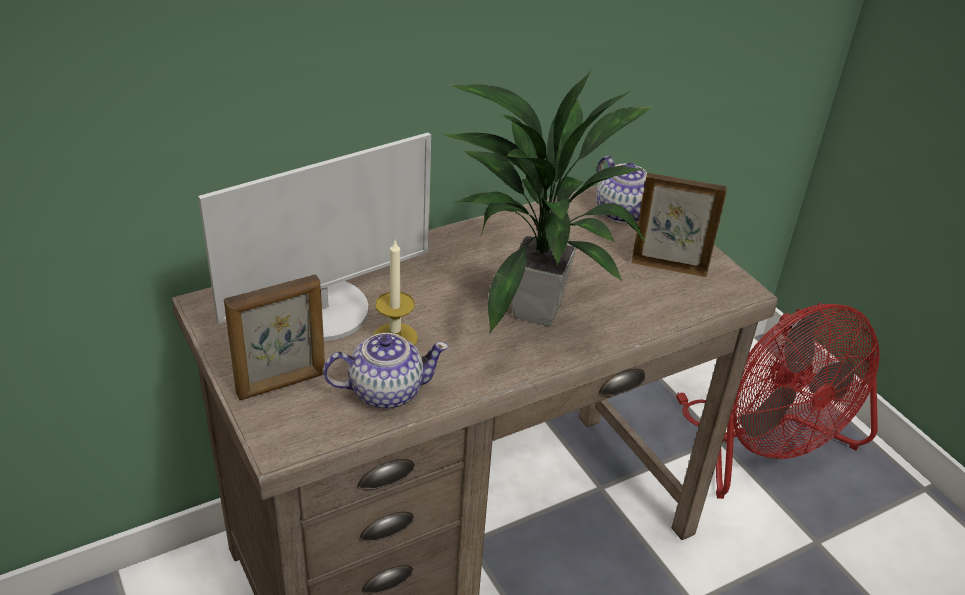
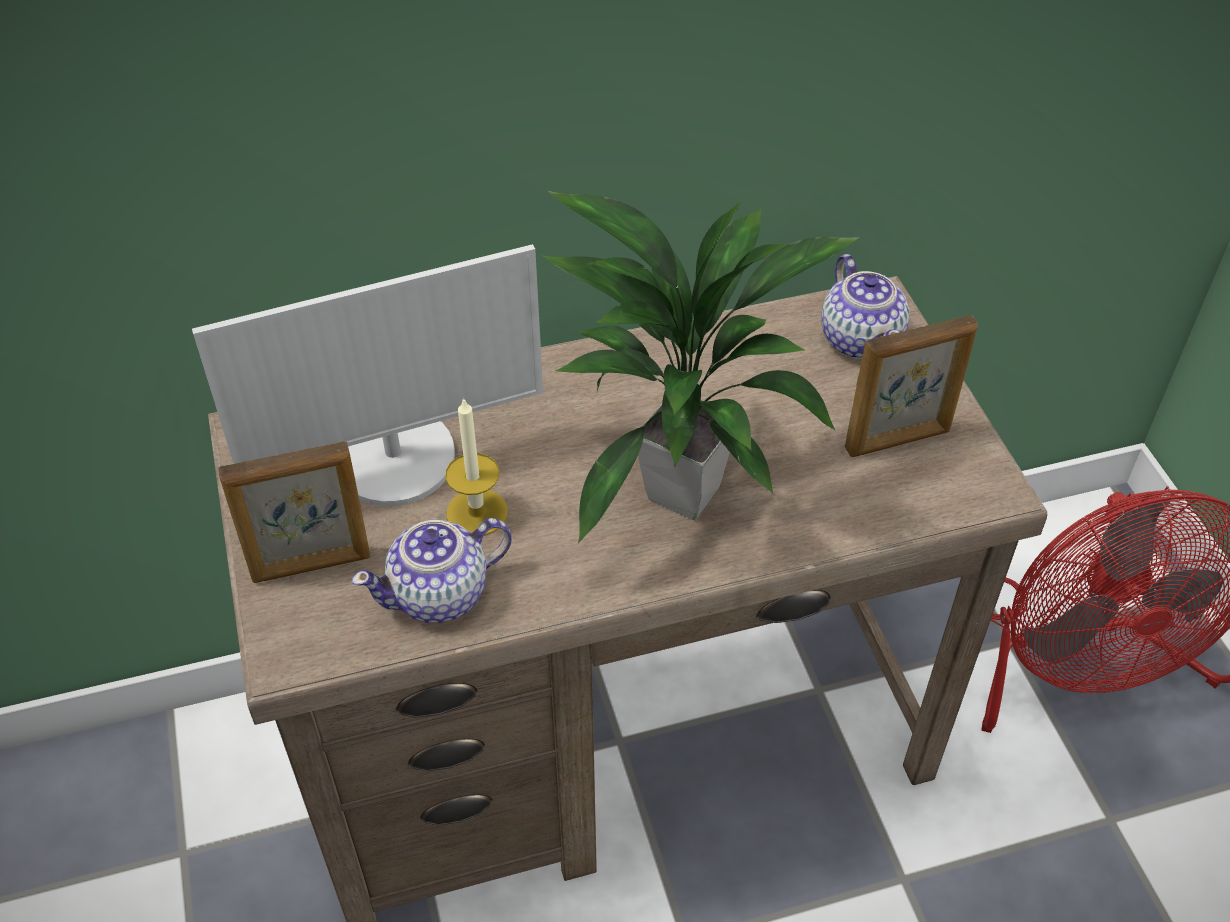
camera: 15 degrees right, 10 degrees up
(385, 391) = (441, 594): teapot -> teapot turned 150 degrees clockwise
(668, 266) = (898, 440): picture frame -> picture frame turned 135 degrees clockwise

